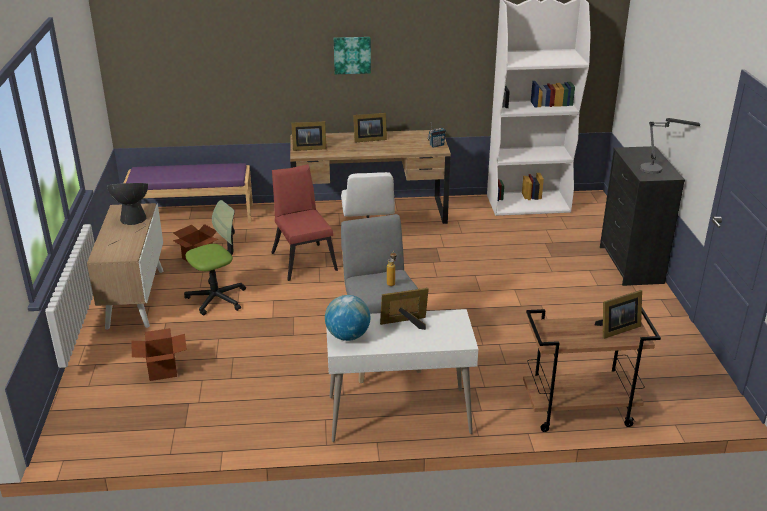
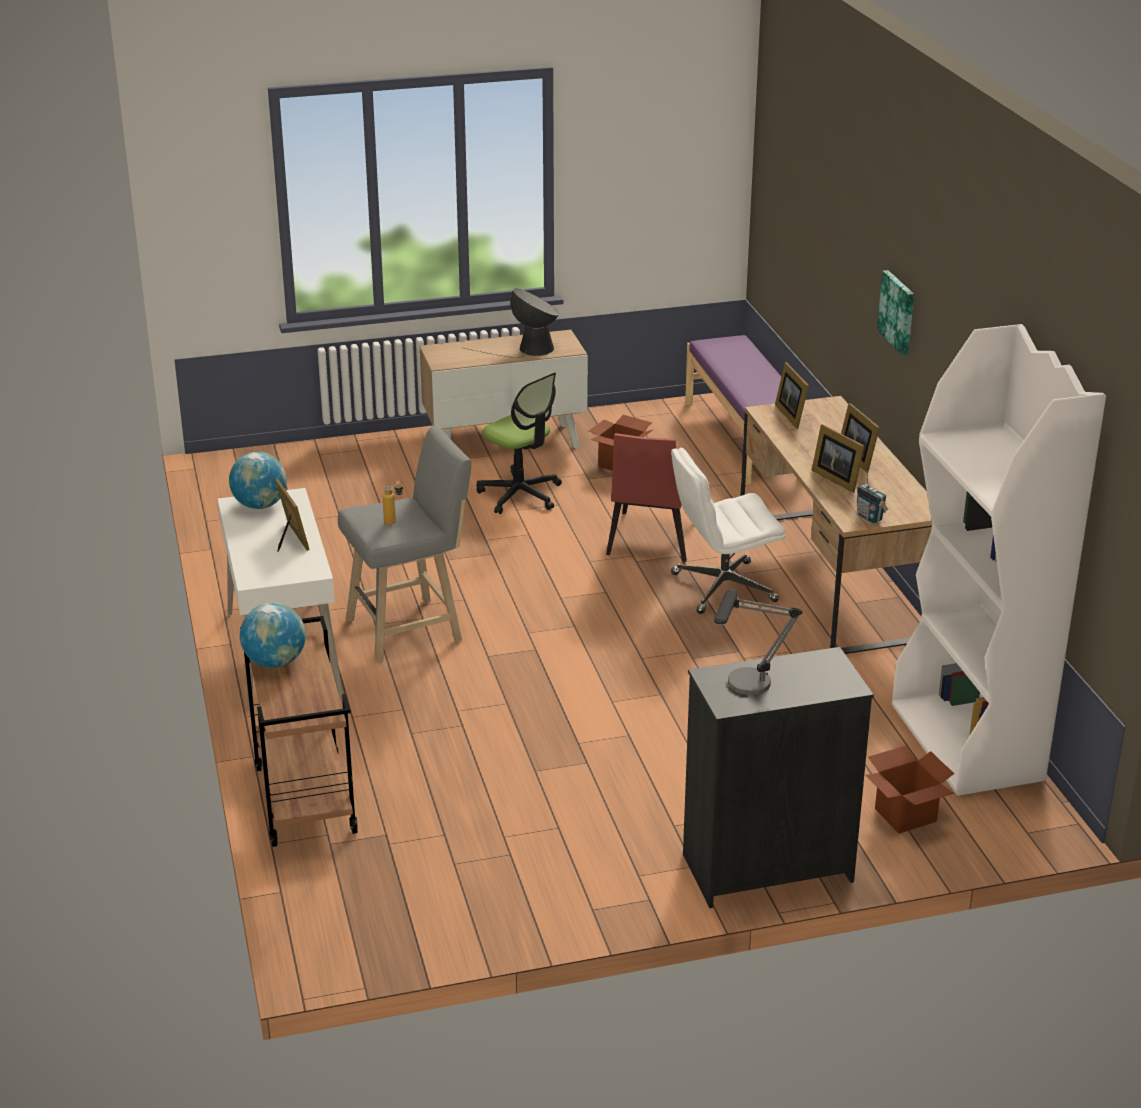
camera: 80 degrees right, 0 degrees up
(162, 370) = (354, 489): cardboard box -> cardboard box (905, 815)
(303, 259) = (650, 541): red chair -> red chair turned 135 degrees clockwise
(569, 338) = (275, 662): none -> globe
(616, 329) = (302, 700): picture frame -> picture frame (836, 478)

